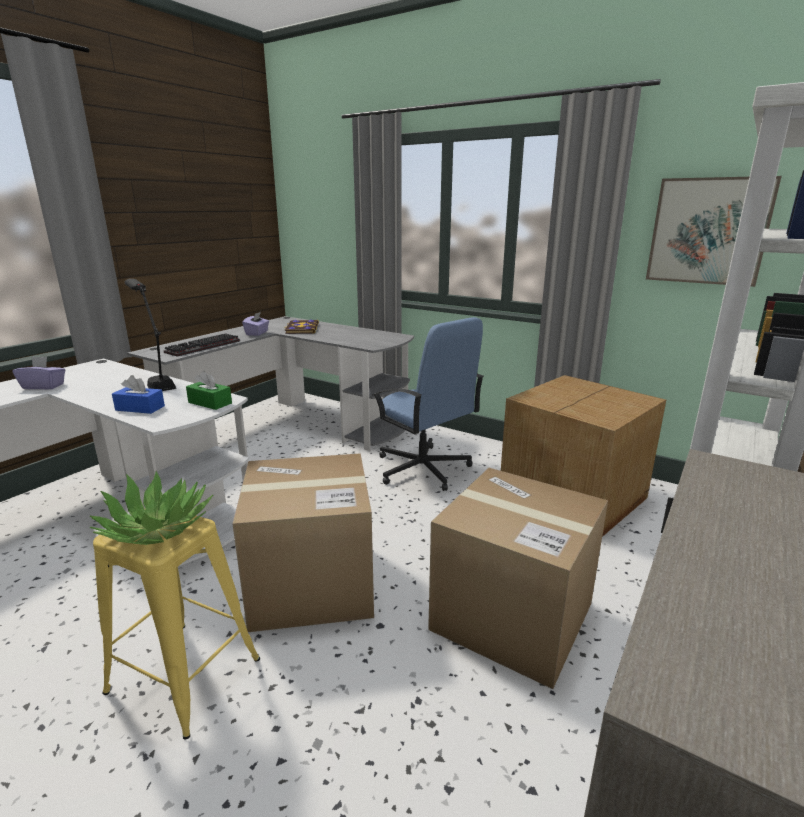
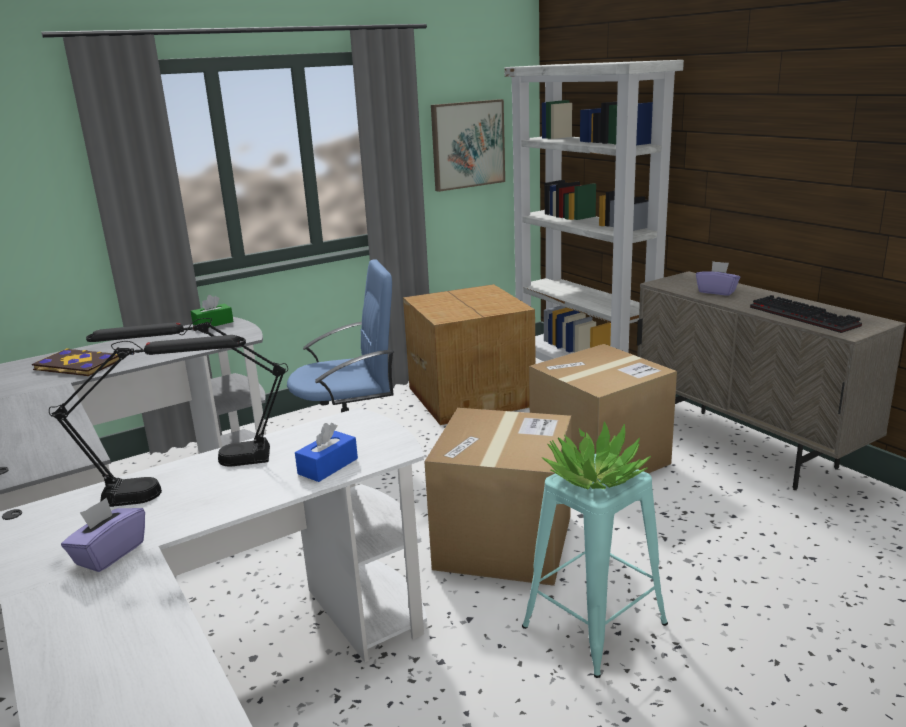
camera: 65 degrees left, 0 degrees up
(116, 381) = (170, 491): none -> black table lamp
(184, 675) = (594, 625): yellow stool -> turquoise stool
(203, 347) = (67, 432): keyboard -> keyboard (806, 317)
(210, 403) = (356, 426): green tissue box -> green tissue box (213, 323)
(257, 333) = (47, 393): purple tissue box -> purple tissue box (717, 292)

